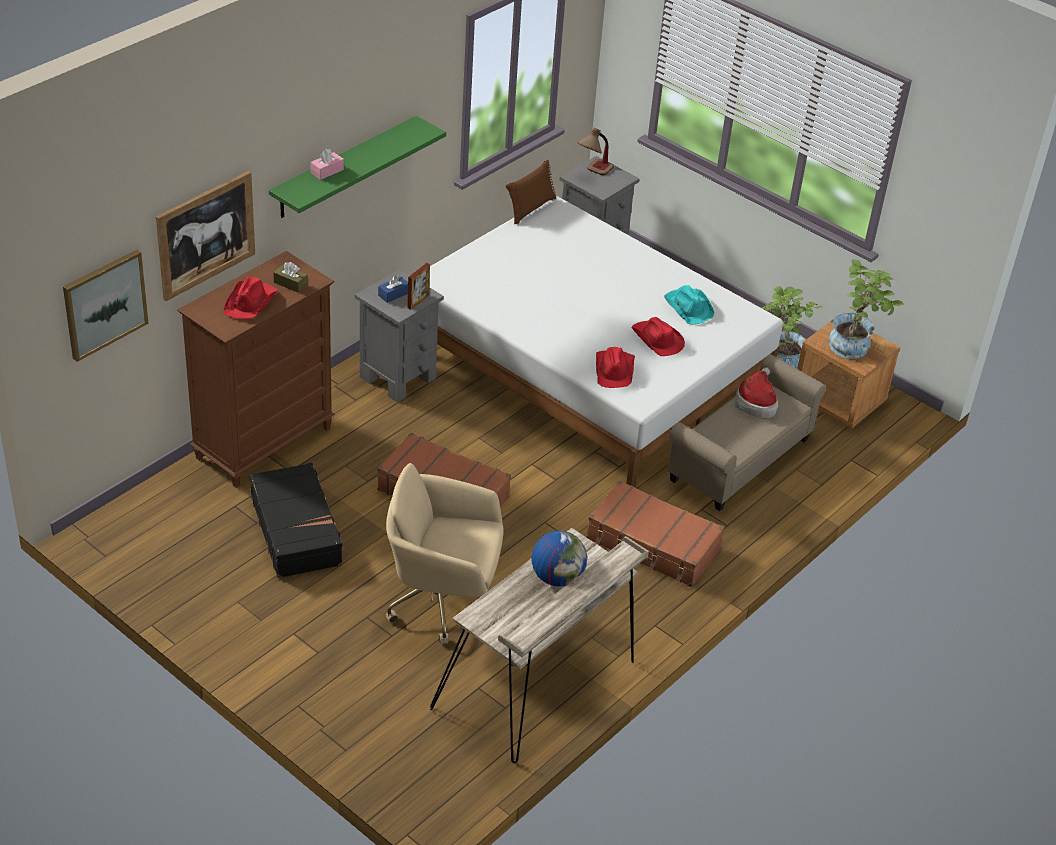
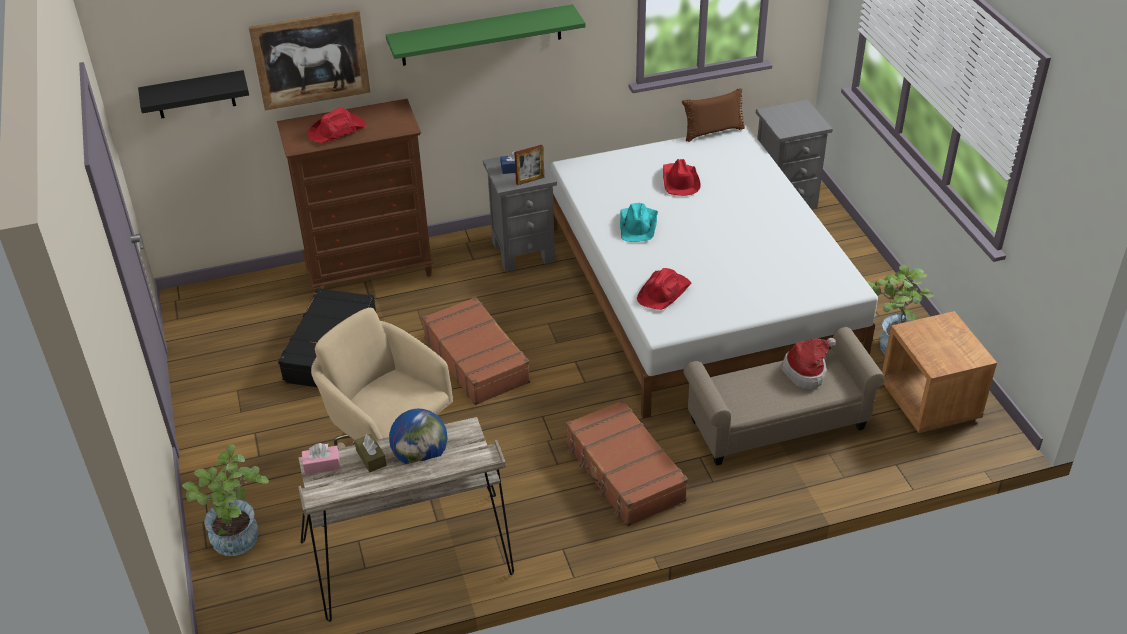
camera: 35 degrees right, 0 degrees up
(104, 304) = (195, 95): picture -> black shelf
(290, 284) = (383, 125): brown tissue box -> brown tissue box (371, 458)
(327, 171) = (448, 31): pink tissue box -> pink tissue box (322, 465)
(593, 174) = (790, 114): table lamp -> none
(657, 340) = (730, 277): red hat -> red hat (680, 181)
(688, 307) = (788, 257): turquoise hat -> turquoise hat (638, 225)
(855, 348) = (944, 348): potted plant -> potted plant (239, 542)

